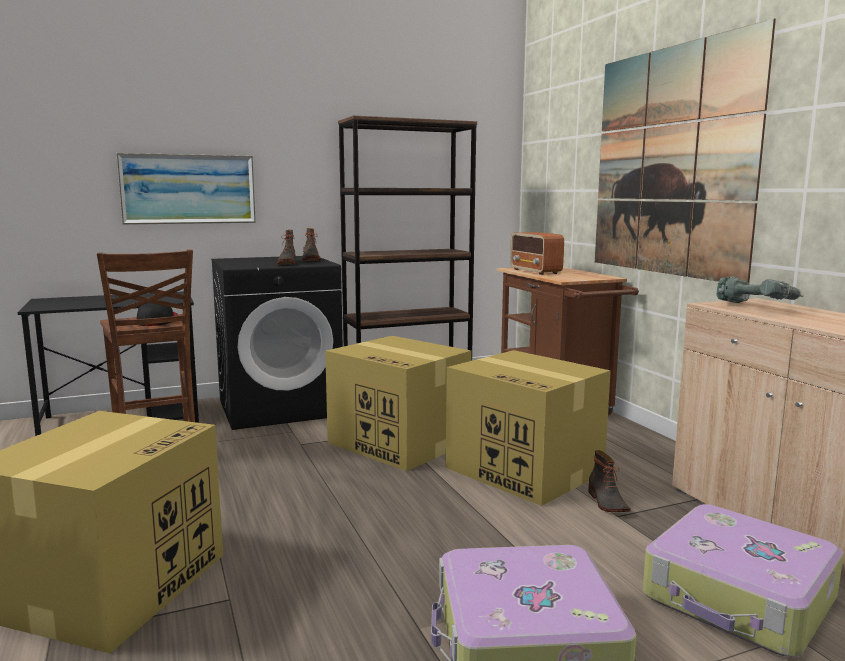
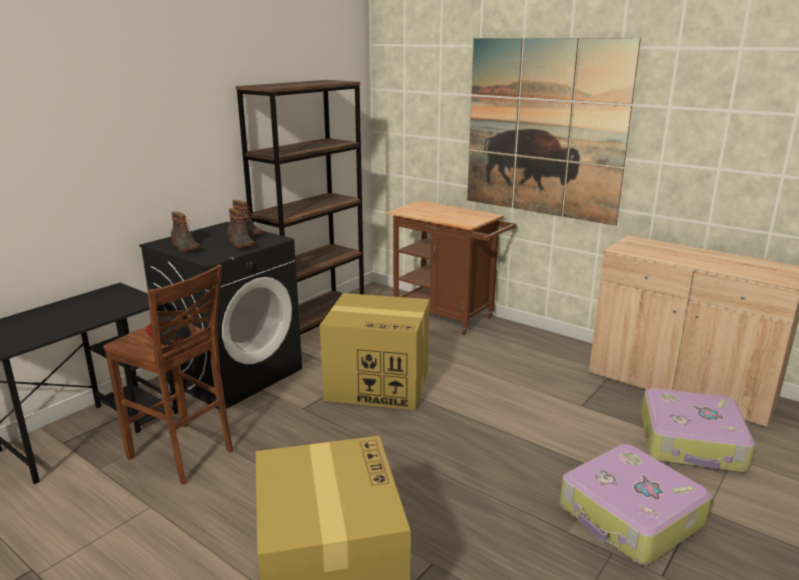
camera: 30 degrees left, 10 degrees up
(188, 189) = (107, 176): picture -> none
(526, 470) = (492, 384): cardboard box -> none
(535, 271) = (426, 213): radio -> none
(606, 502) = (565, 397): boot -> boot (185, 247)
(757, 307) = (646, 248): power drill -> none

